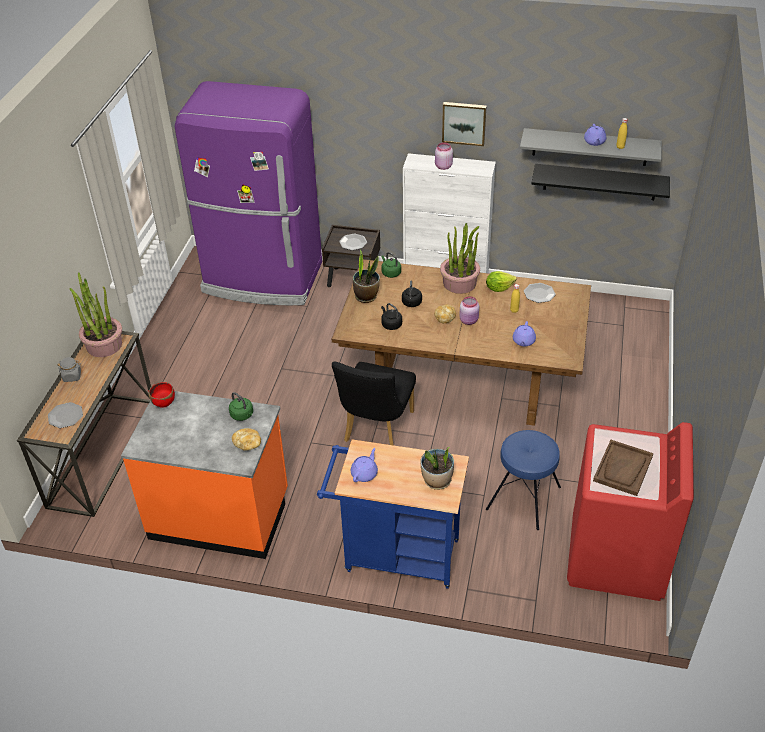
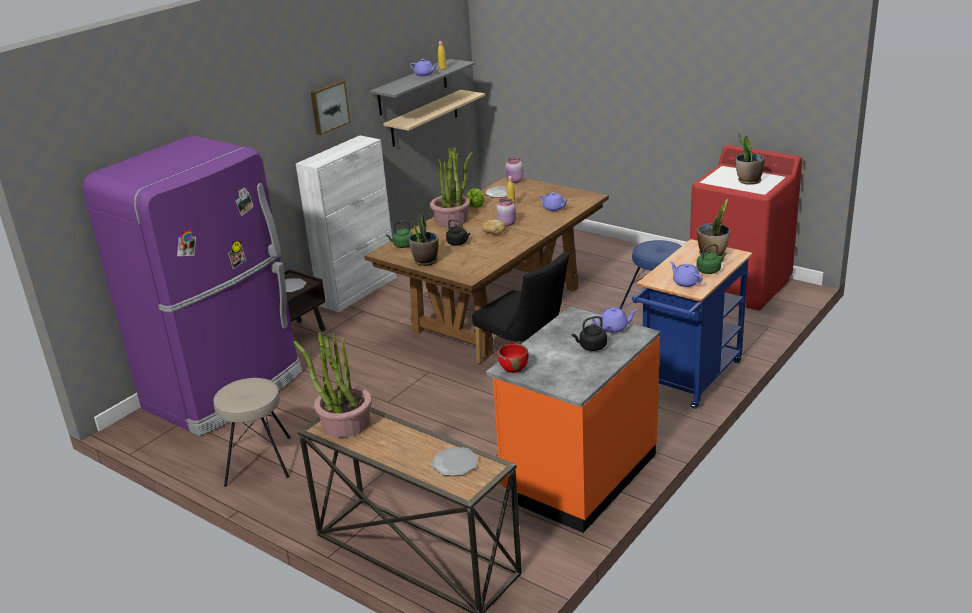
camera: 65 degrees left, 15 degrees down
(72, 376) = (383, 452): grey jar -> none
(183, 333) = (259, 460): none -> beige stool
(243, 415) = (570, 326): green kettle -> green kettle (709, 270)
(247, 444) = (614, 328): bread -> purple teapot
(391, 324) = (479, 256): black kettle -> black kettle (591, 347)
(443, 166) = (338, 153): pink jar -> pink jar (514, 181)
(600, 182) = (424, 118): black shelf -> beige shelf
(623, 469) = (748, 181): brown tray -> potted plant

